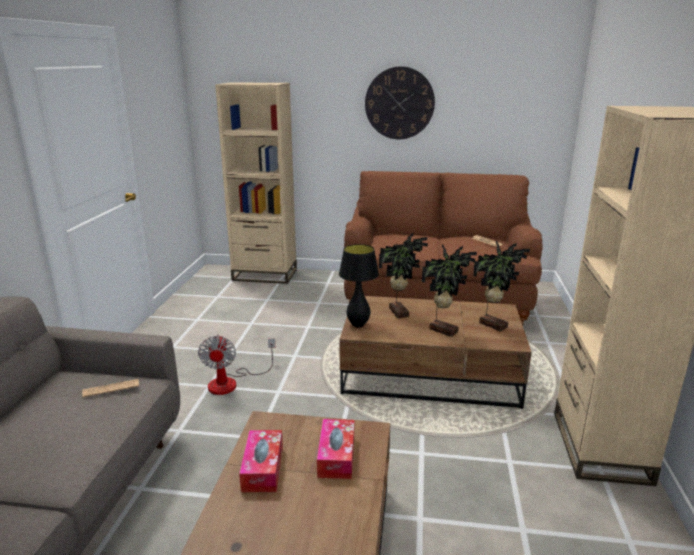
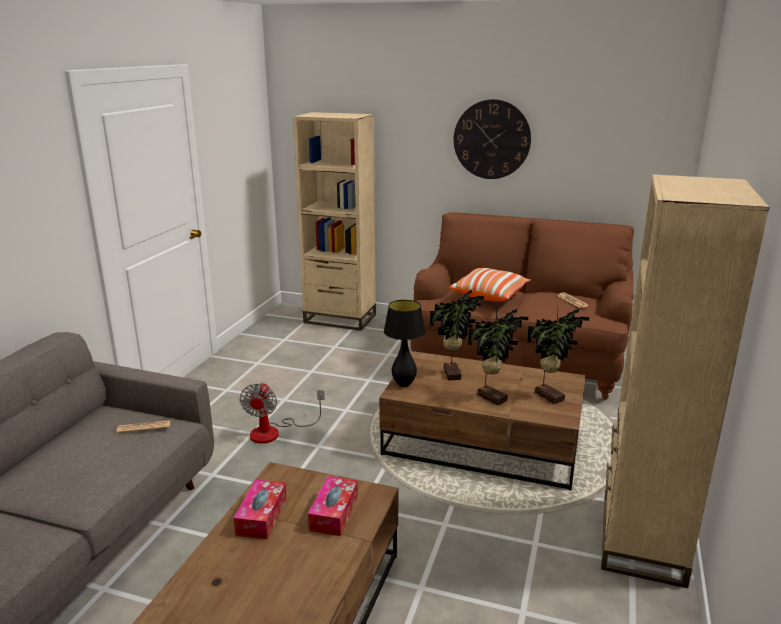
camera: 10 degrees right, 0 degrees up
(413, 241) = (489, 295): none -> pillow

